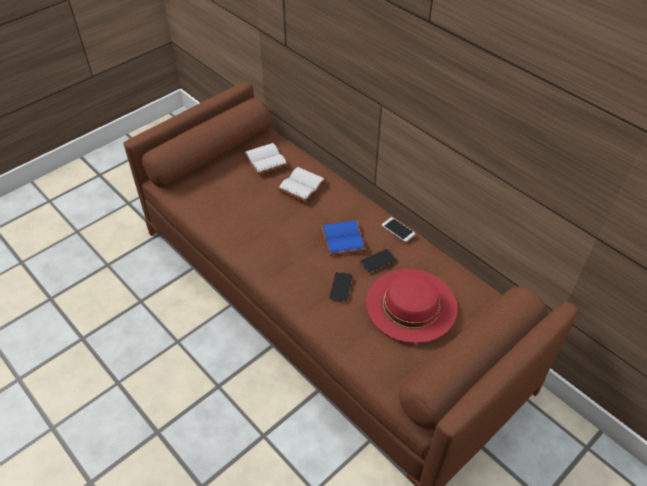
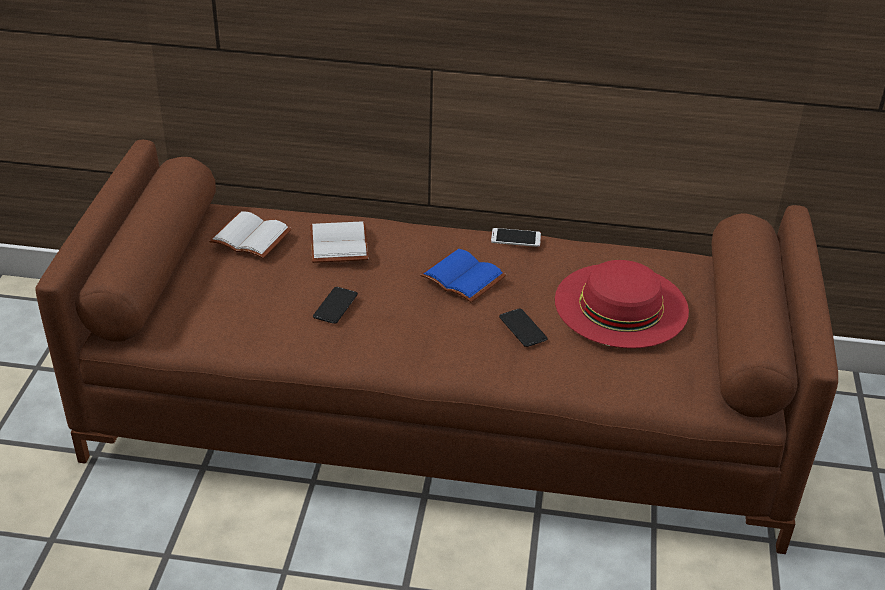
camera: 40 degrees left, 10 degrees down
(378, 261) = (531, 281): phone -> phone (335, 306)

